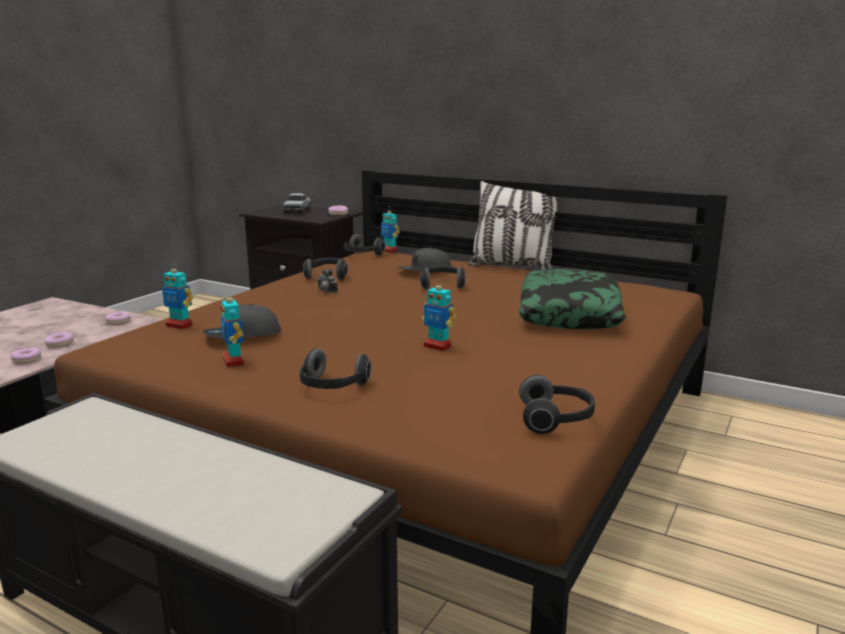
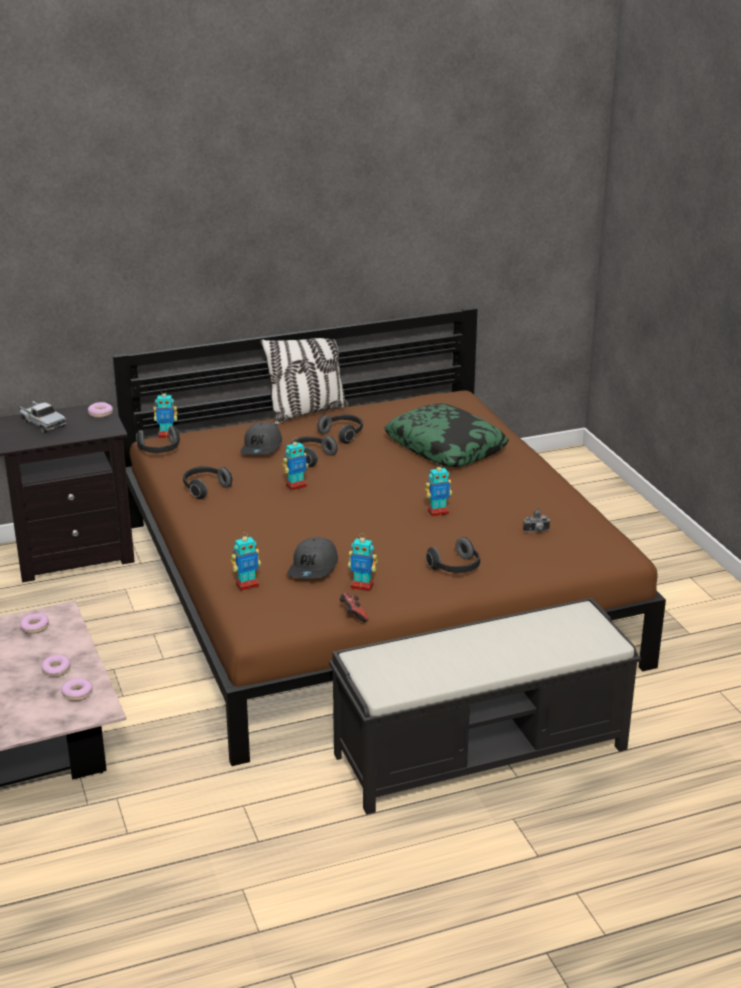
camera: 50 degrees left, 10 degrees up
(165, 374) = (353, 615): none -> game controller
(325, 291) = (250, 504): camera -> camera (536, 532)
(384, 294) = (296, 486): none -> toy robot
(556, 419) = (586, 526): headphones -> headphones (343, 434)

